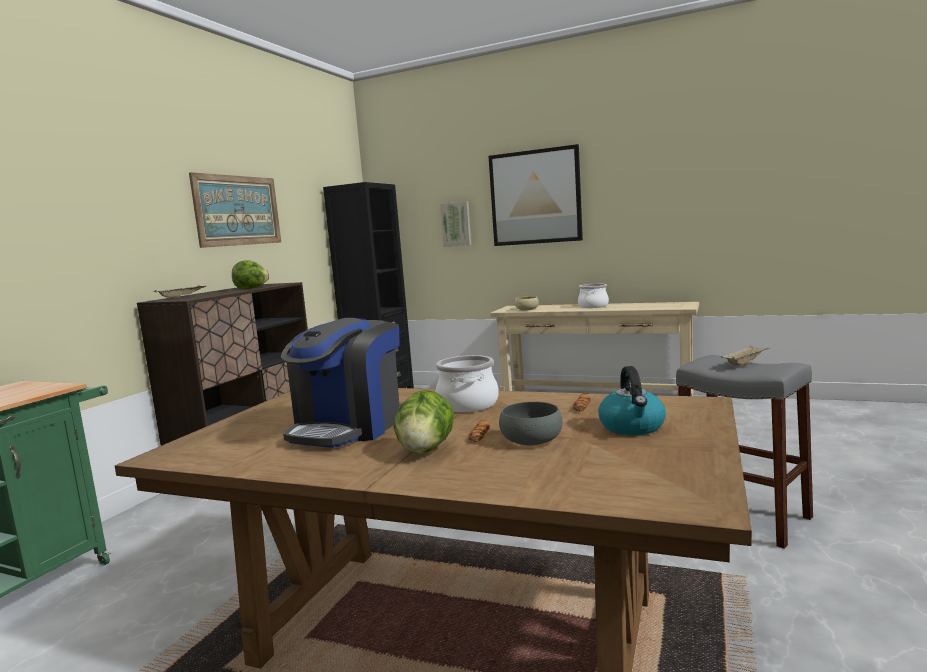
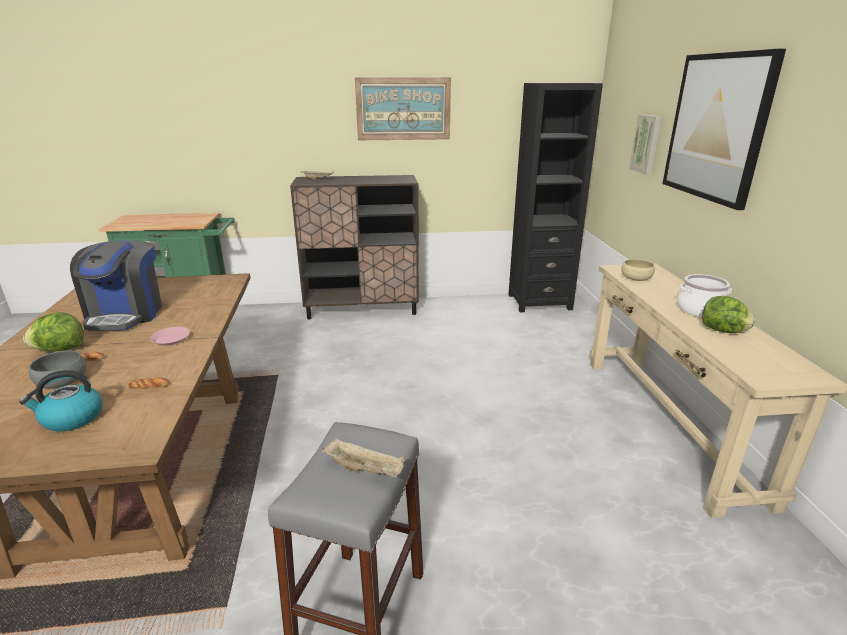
camera: 60 degrees right, 15 degrees up
(251, 288) = (372, 181): lettuce -> lettuce (723, 331)
(348, 428) = (126, 315): coffee machine -> coffee machine turned 90 degrees counterclockwise
(467, 405) = (171, 339): cooking pot -> pink plate

